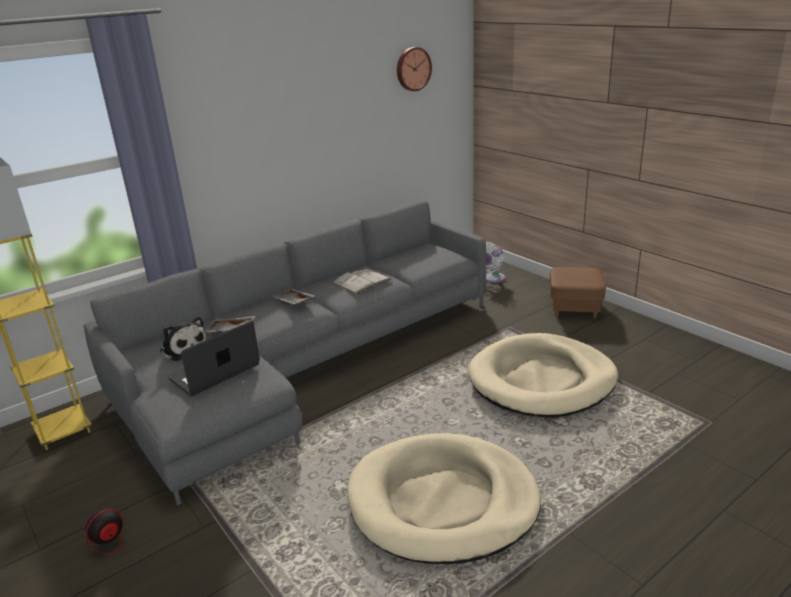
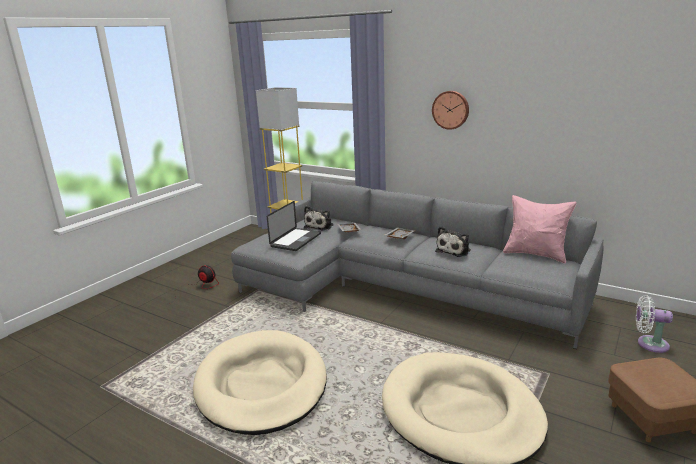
camera: 70 degrees right, 5 degrees down
(215, 372) = (296, 240): laptop -> laptop turned 90 degrees clockwise
(361, 281) = (454, 250): white book -> plush toy
(403, 252) = (535, 254): none -> pink pillow
(412, 69) = (646, 81): wall clock -> wall clock (451, 109)

